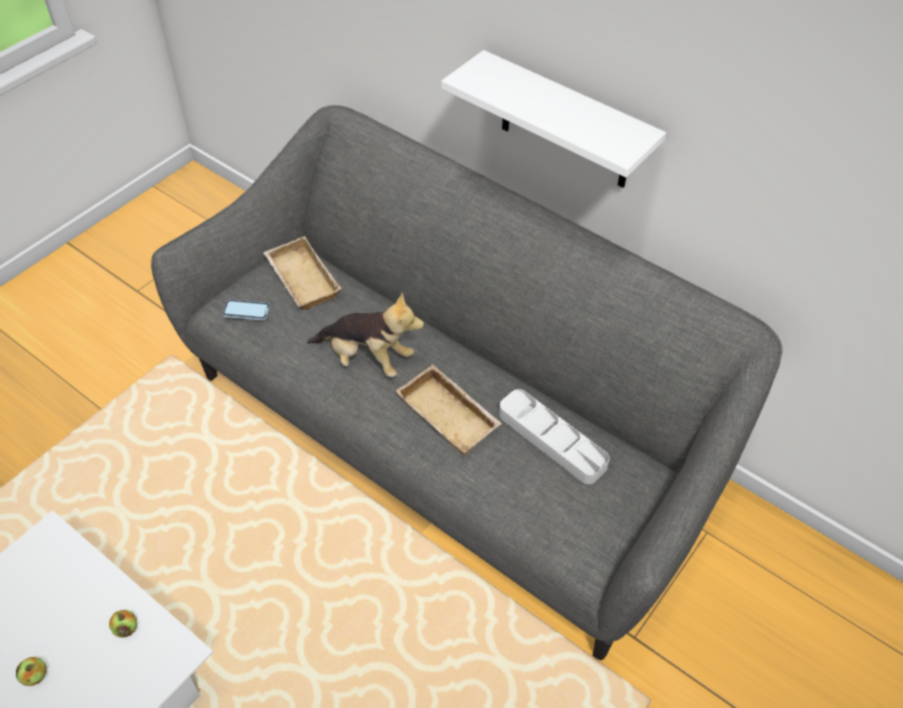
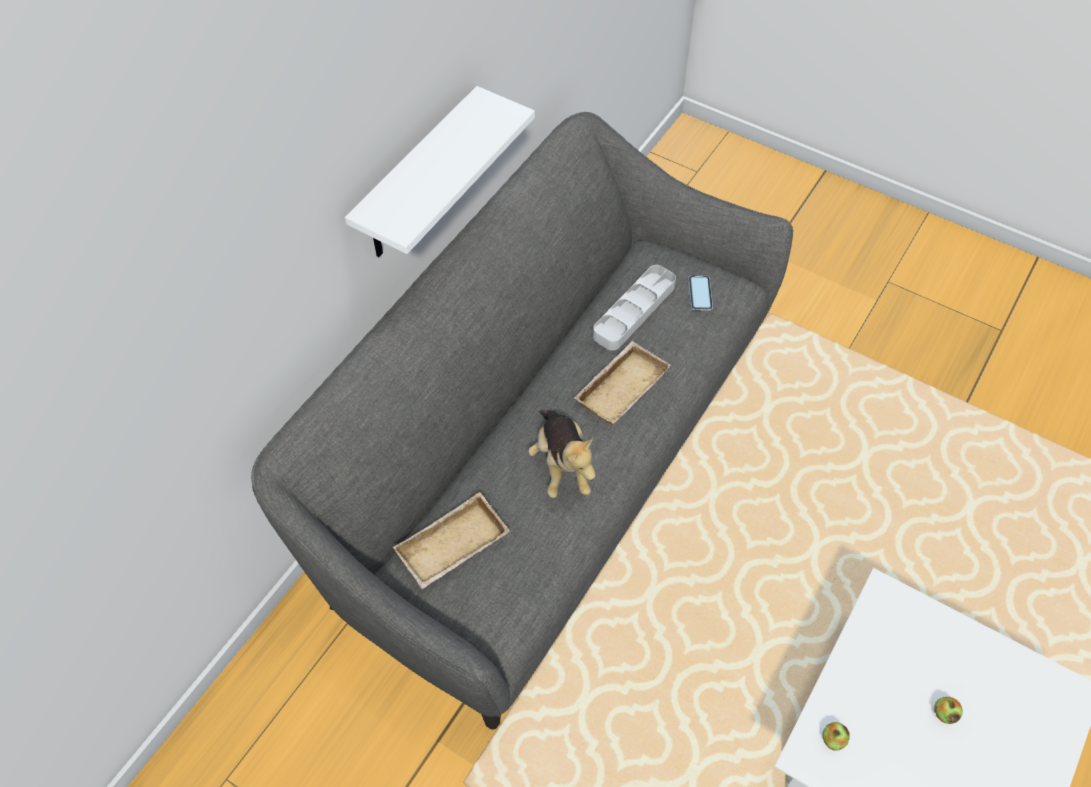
camera: 95 degrees left, 5 degrees up
(126, 628) = (876, 646): apple -> apple (833, 739)
(246, 311) = (509, 595): phone -> phone (700, 294)
(367, 358) = (561, 465): plush toy -> plush toy turned 150 degrees clockwise

